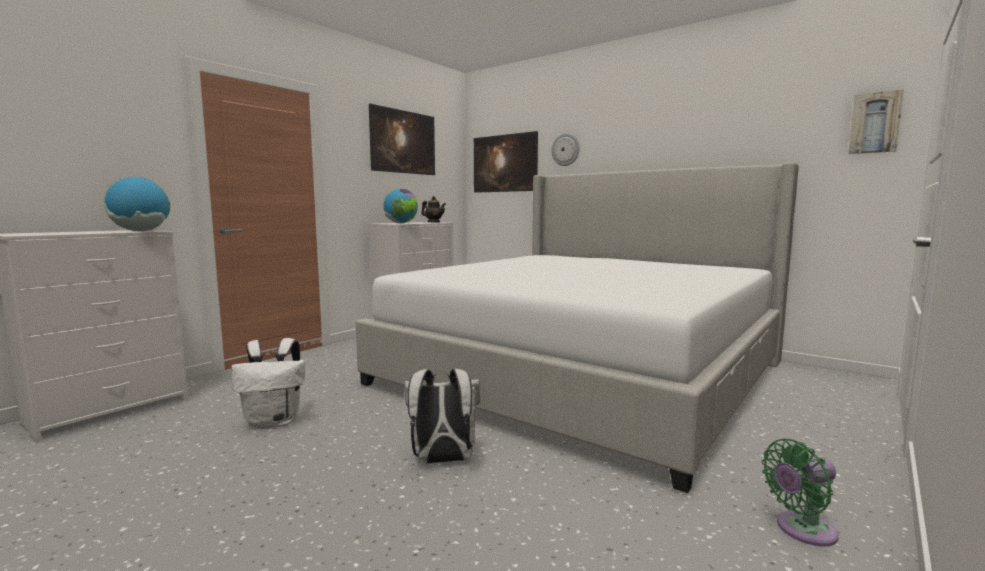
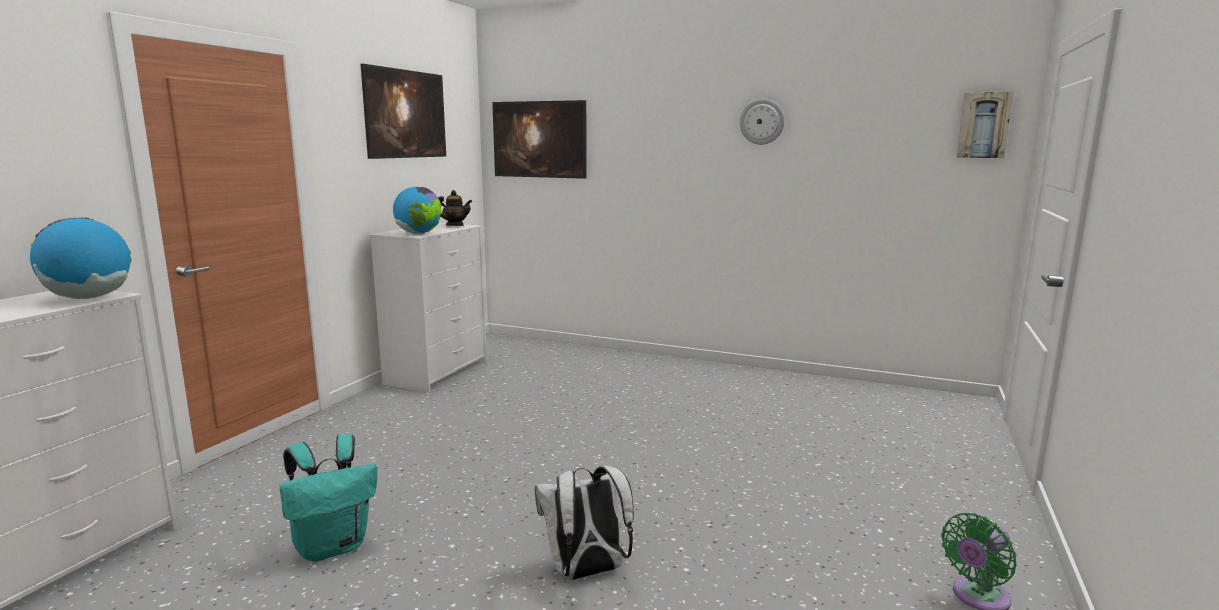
camera: 15 degrees left, 5 degrees up
(274, 421) = (333, 546): white backpack -> turquoise backpack
(565, 149) = (625, 127): wall clock -> wall clock (762, 121)
(583, 373) = (683, 422): bed -> none

